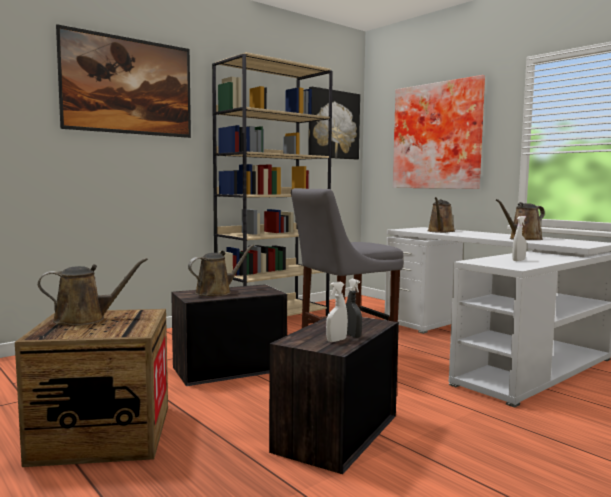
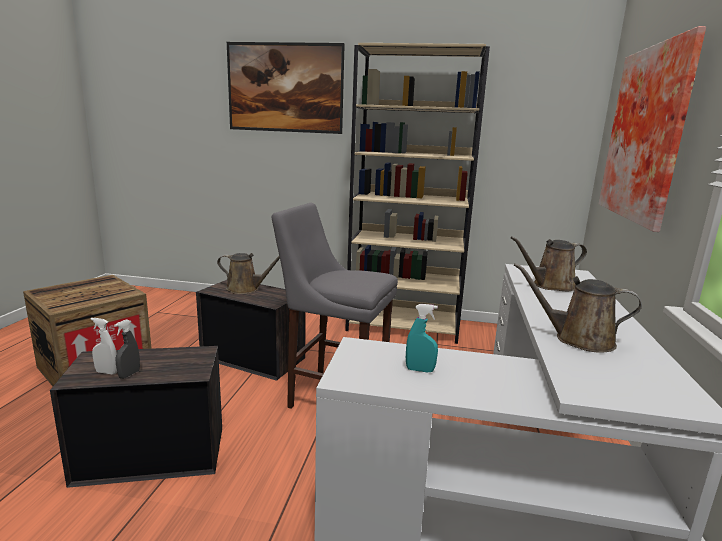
camera: 50 degrees right, 10 degrees up
(85, 319) = (92, 286): brown watering can -> none
(333, 124) = (544, 112): picture -> none
(518, 260) = (420, 370): white spray bottle -> turquoise spray bottle

